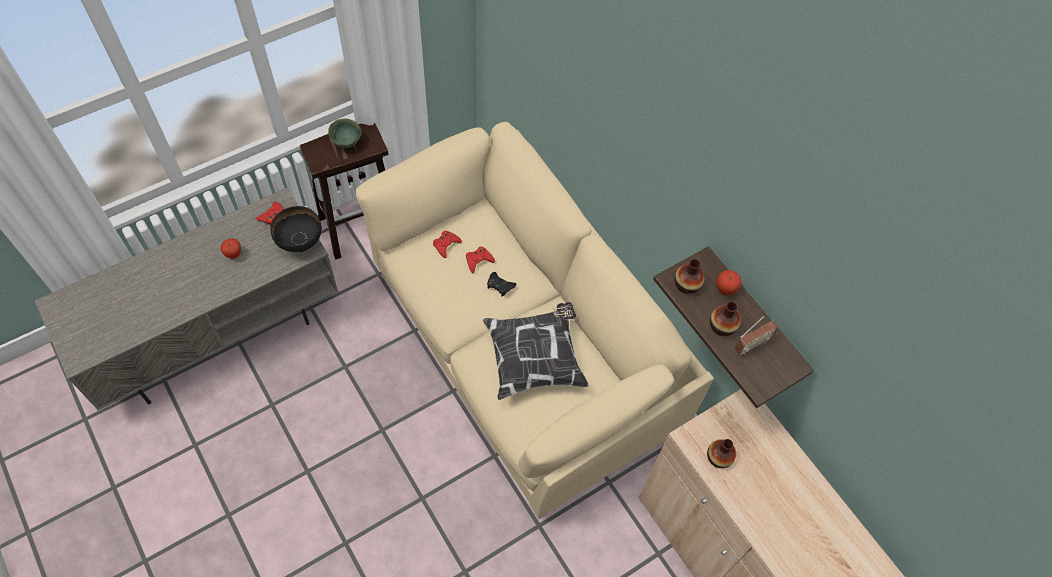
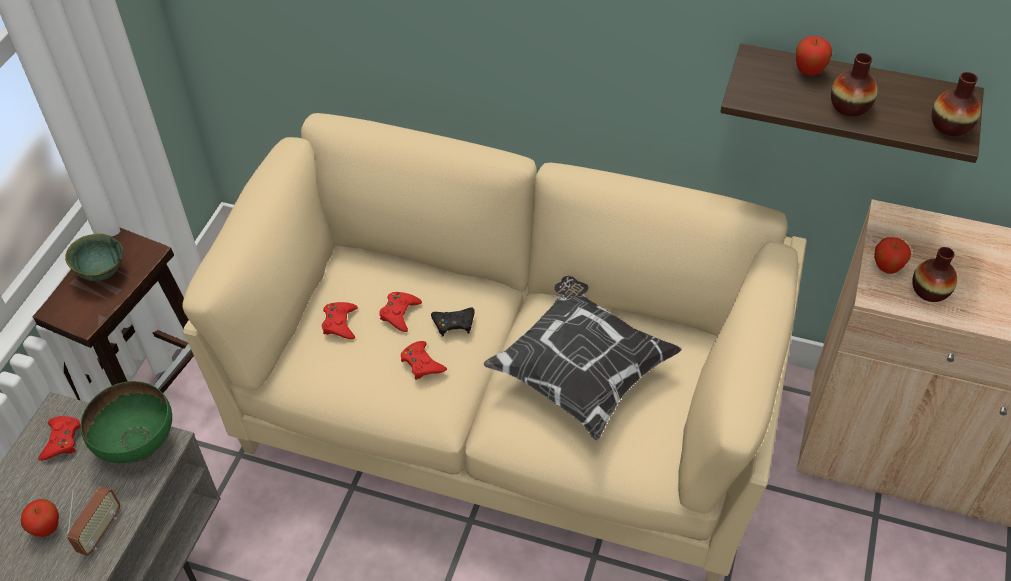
camera: 35 degrees left, 10 degrees down
(300, 242) = (138, 444): black bowl -> green bowl
(465, 295) = (422, 363): none -> red game controller
(686, 284) = (765, 91): vase -> vase (950, 126)
(710, 427) = (886, 268): none -> apple
(752, 345) = (899, 104): radio -> radio (100, 531)

